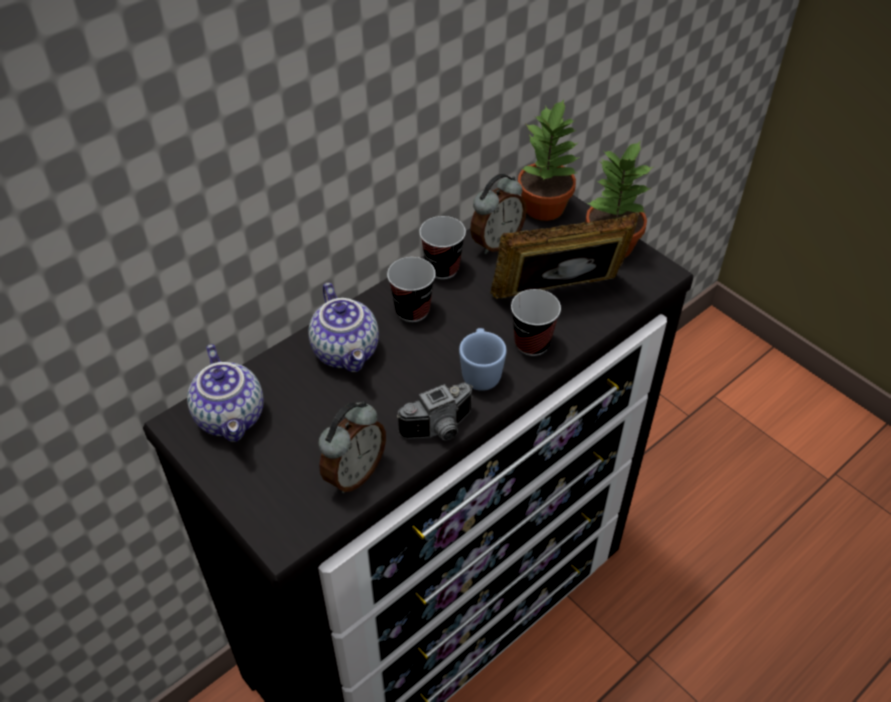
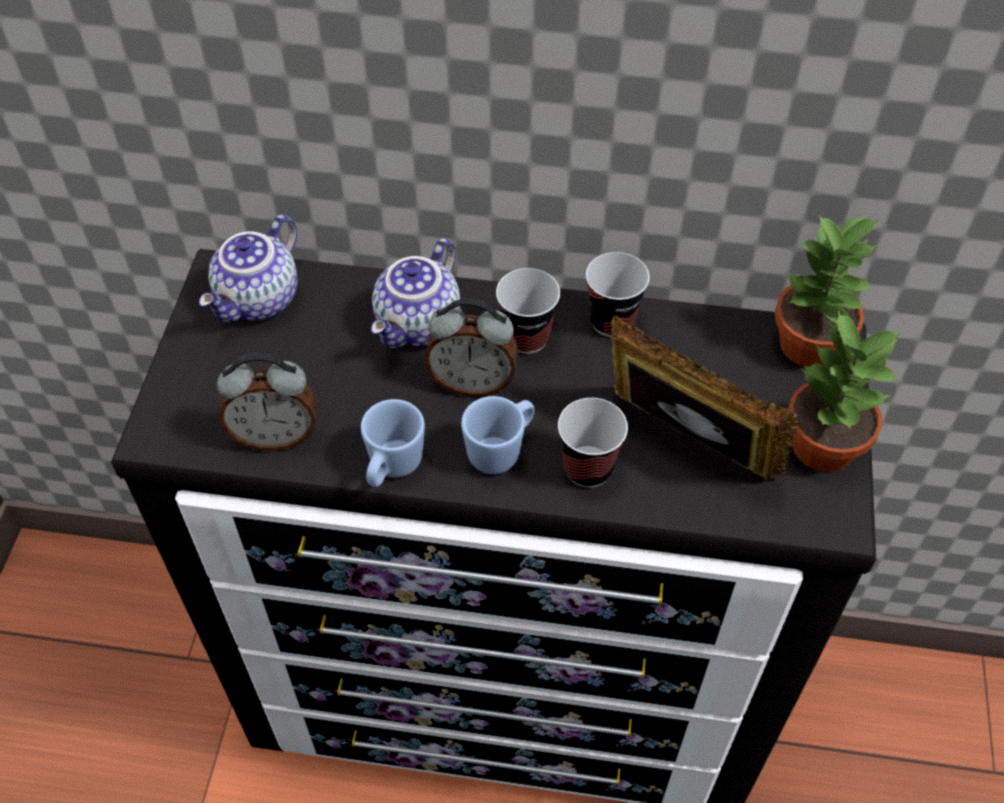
camera: 50 degrees right, 5 degrees up
(440, 430) = (392, 468): camera -> blue mug
(495, 242) = (703, 339): alarm clock -> alarm clock (472, 382)

